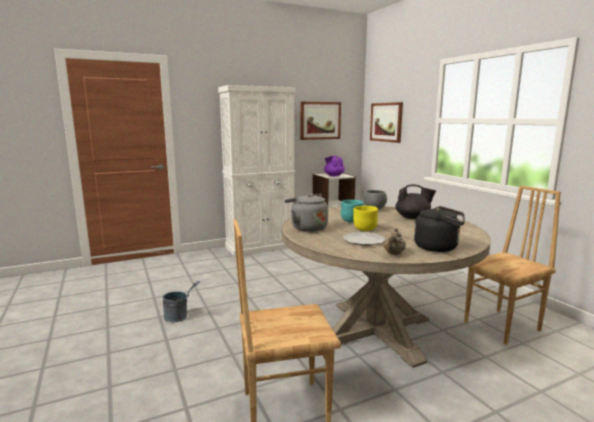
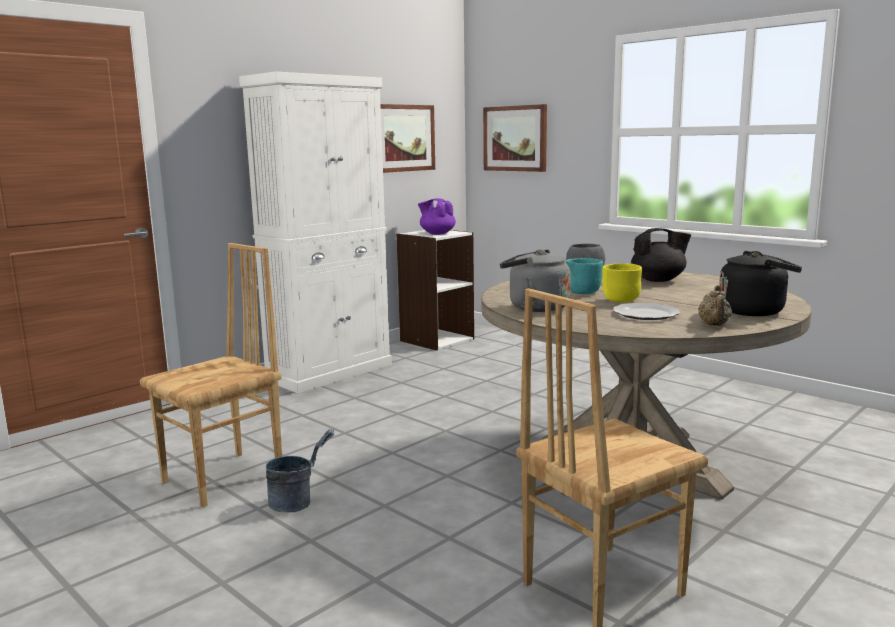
camera: 20 degrees left, 0 degrees up
(503, 326) = (785, 427): brown chair -> brown chair (225, 479)

